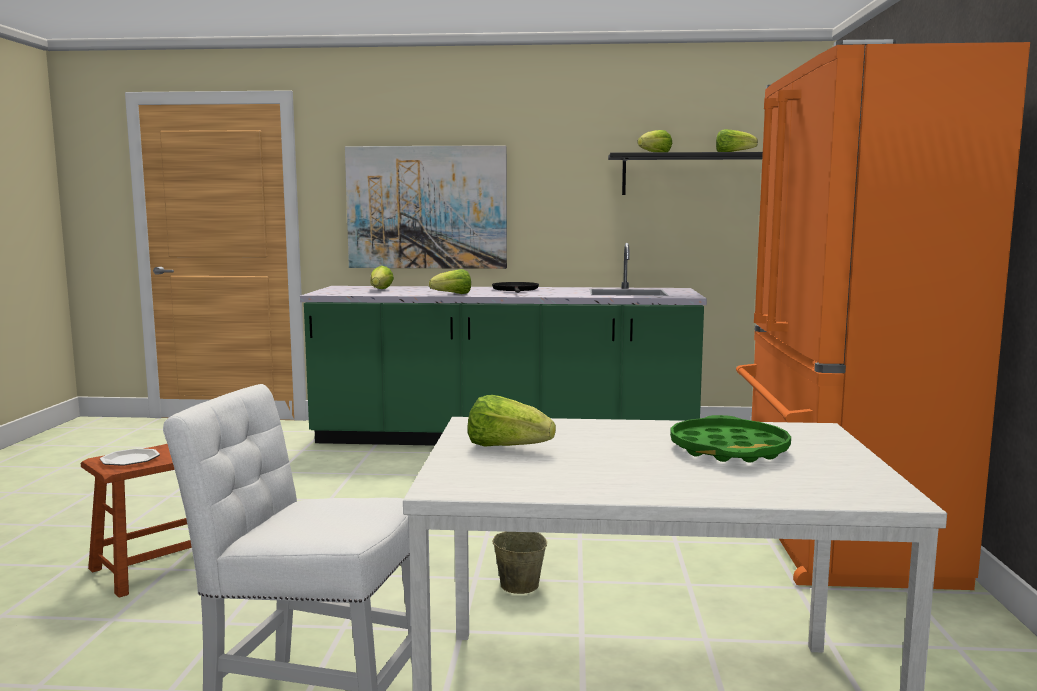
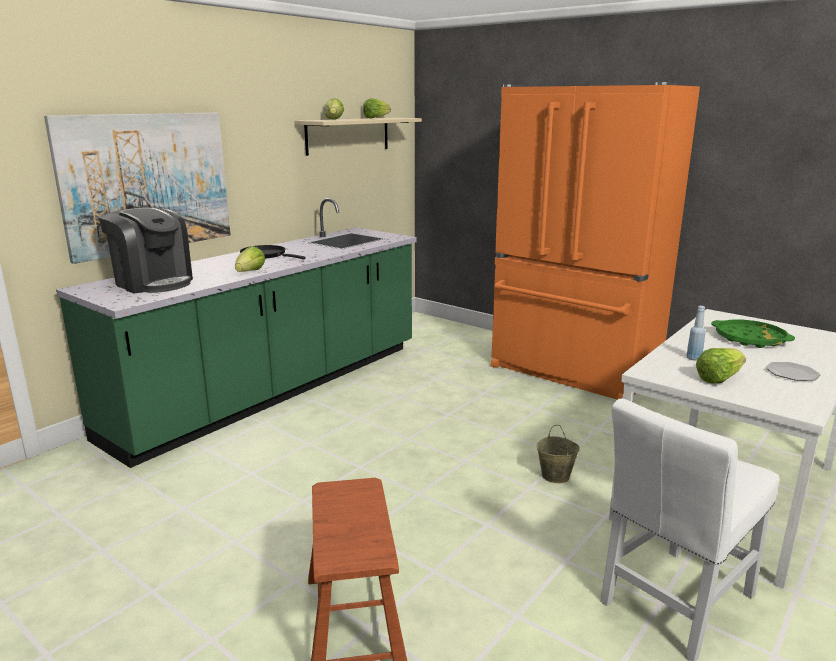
camera: 55 degrees left, 10 degrees up
(129, 459) = (355, 543): plate -> plate (791, 373)
(380, 290) = (153, 282): lettuce -> coffee machine
(569, 433) = (693, 358): none -> blue bottle
(693, 175) = (348, 135): black shelf -> beige shelf

